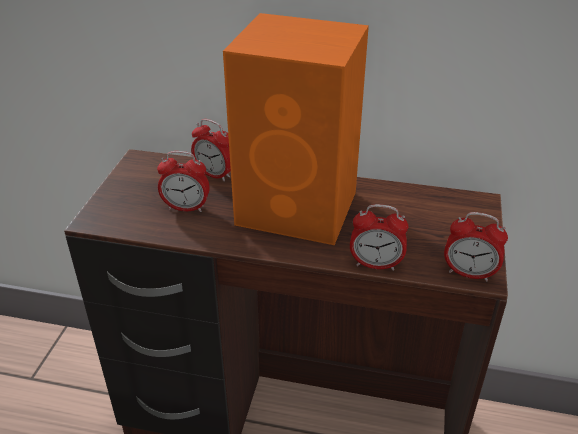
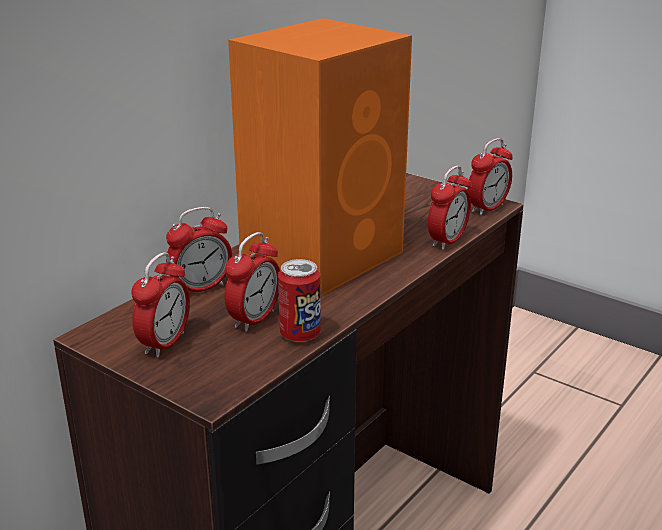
camera: 65 degrees left, 10 degrees down
(140, 185) = (165, 343): none -> alarm clock
(176, 232) = (300, 334): none -> can

